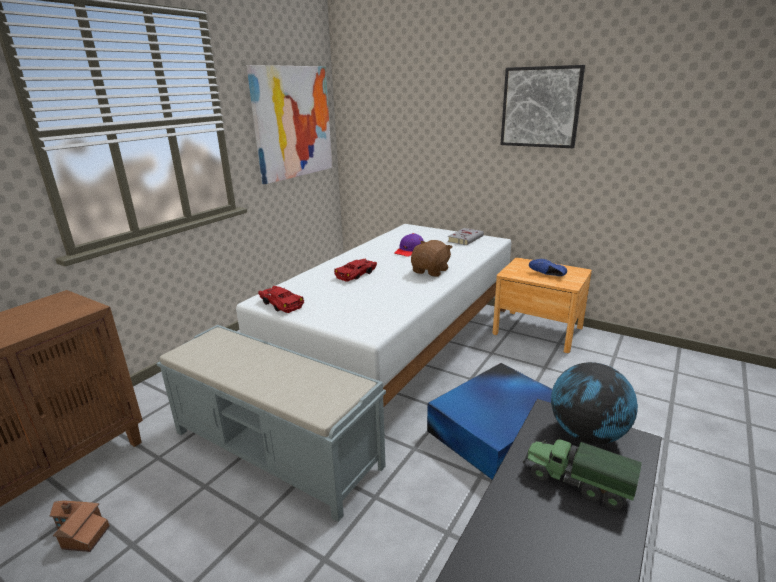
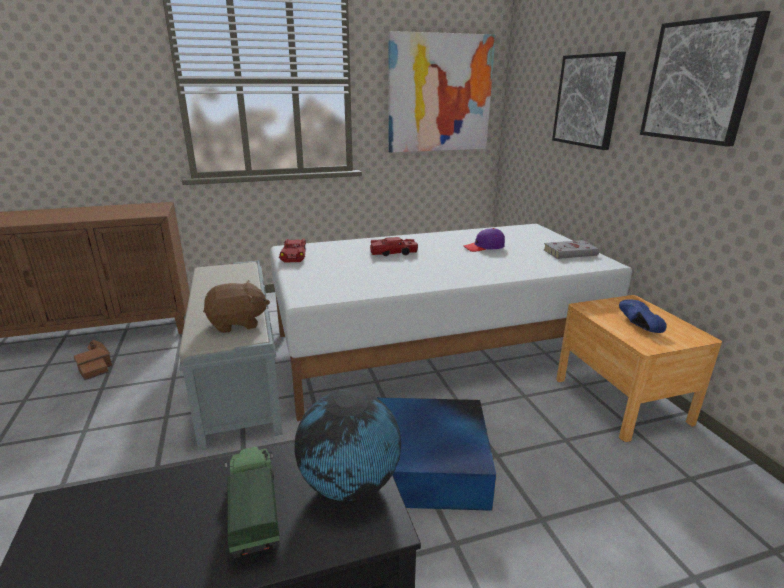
camera: 40 degrees right, 0 degrees up
(431, 271) = (464, 270): brown plush toy -> brown plush toy (237, 323)
(440, 122) = (587, 100): none -> picture

